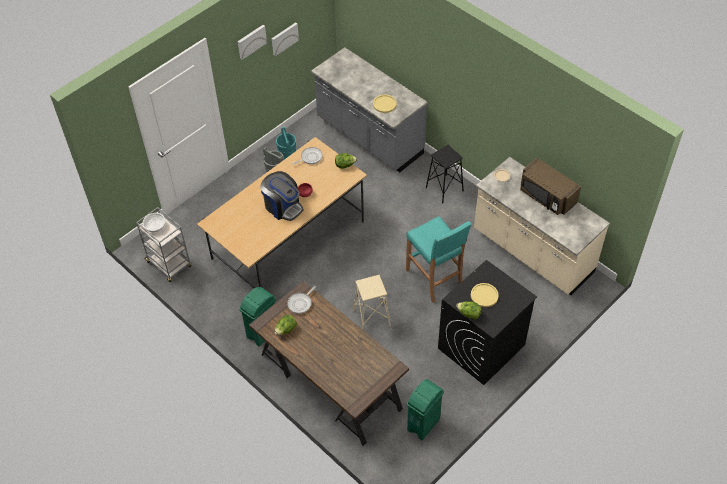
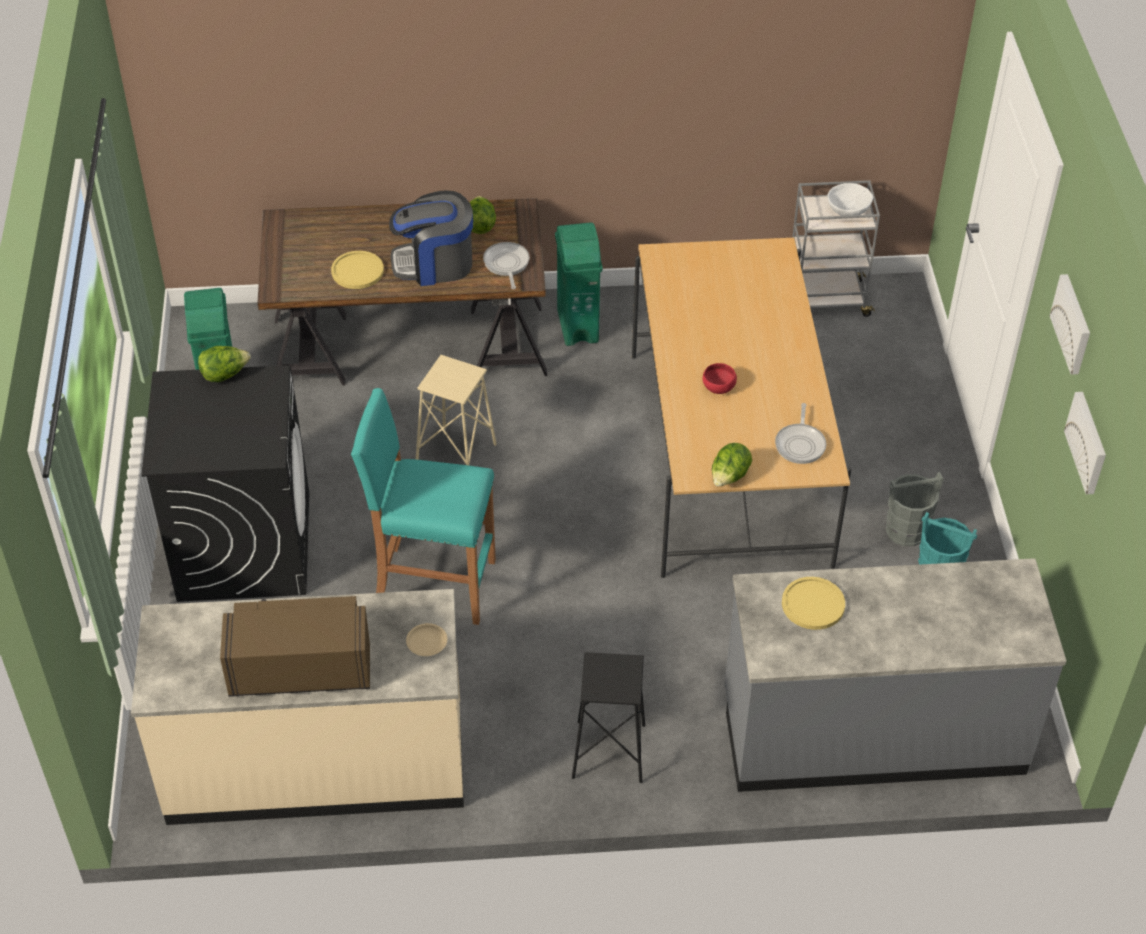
camera: 130 degrees right, 5 degrees down
(283, 206) = (720, 346): coffee machine -> coffee machine (434, 264)
(484, 295) = (229, 415): yellow plate -> yellow plate (357, 271)

